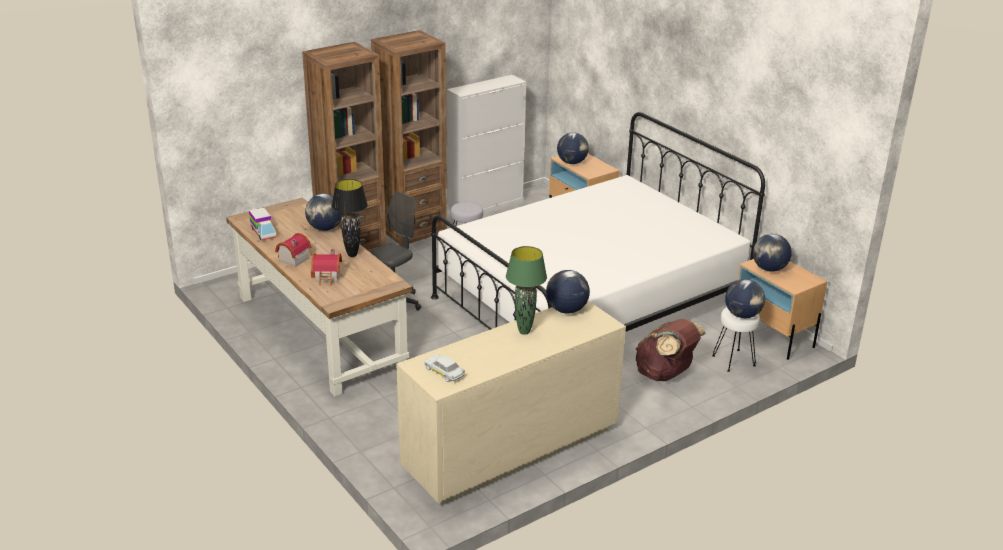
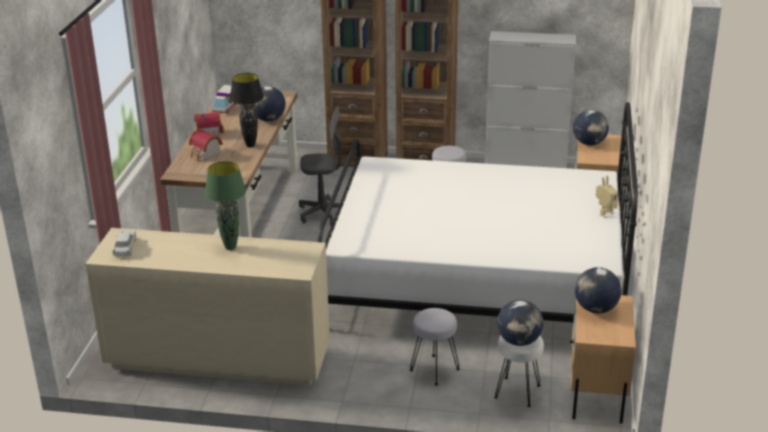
camera: 45 degrees right, 0 degrees up
(566, 310) = (292, 247): globe -> none
(665, 374) = (434, 370): brown backpack -> grey stool
(672, 205) = (604, 213): none -> toy robot

